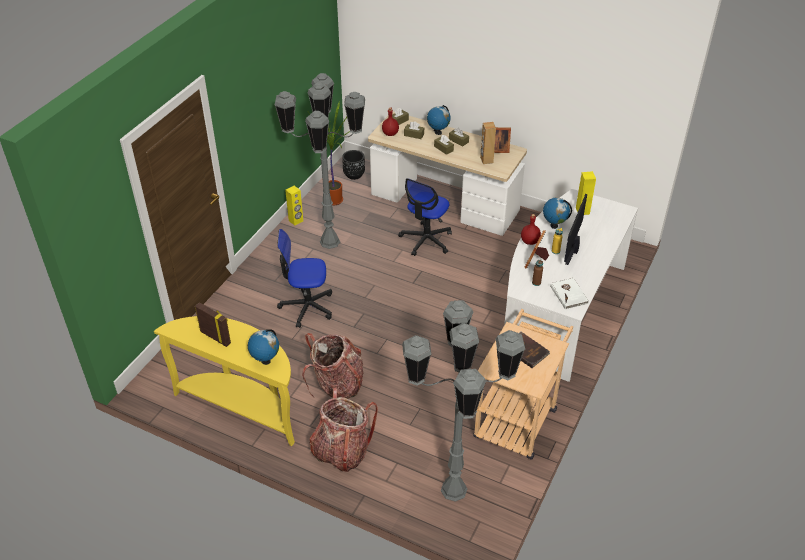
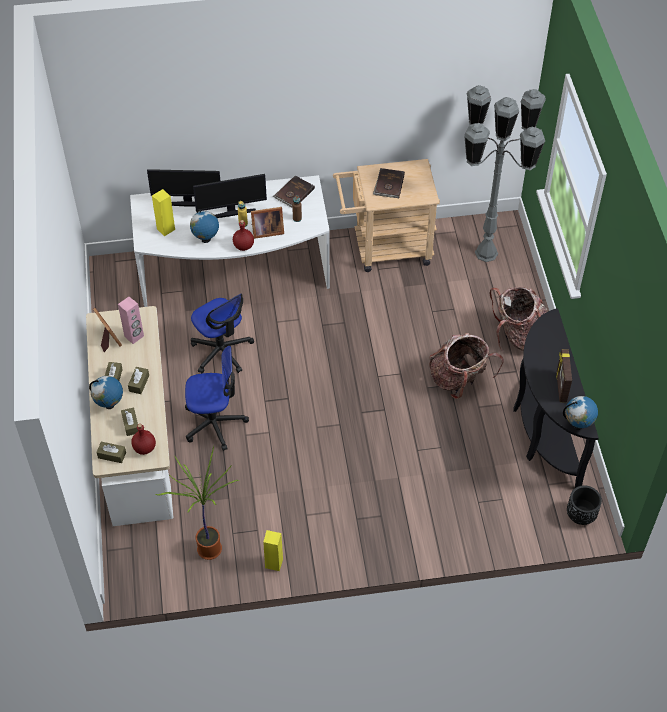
camera: 125 degrees left, 10 degrees up
(242, 406) = (543, 430): yellow console table -> black console table
(265, 361) = (549, 336): globe -> globe (578, 425)
(307, 306) = (391, 463): office chair -> office chair (222, 351)
(329, 241) = (283, 507): grey floor lamp -> none
(354, 175) = (145, 561): black planter -> black planter (580, 515)
(486, 160) = (134, 336): brown speaker -> pink speaker
(569, 294) = (293, 193): white book -> brown book
(604, 232) = (187, 203): none -> monitor

